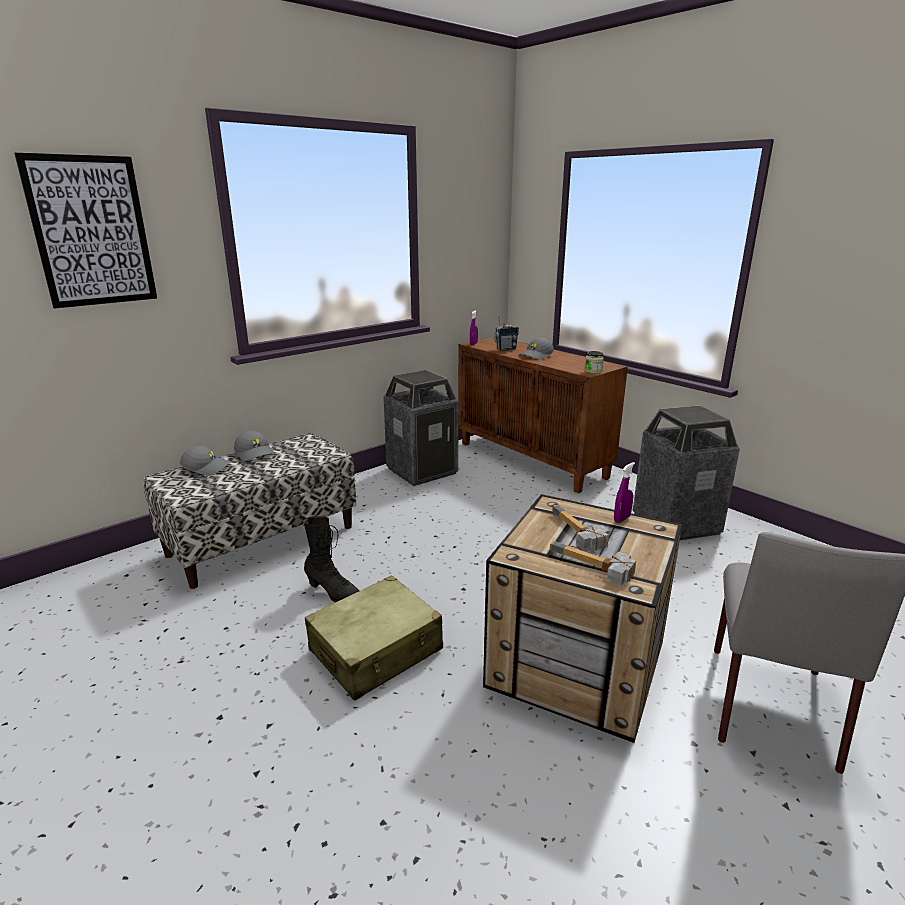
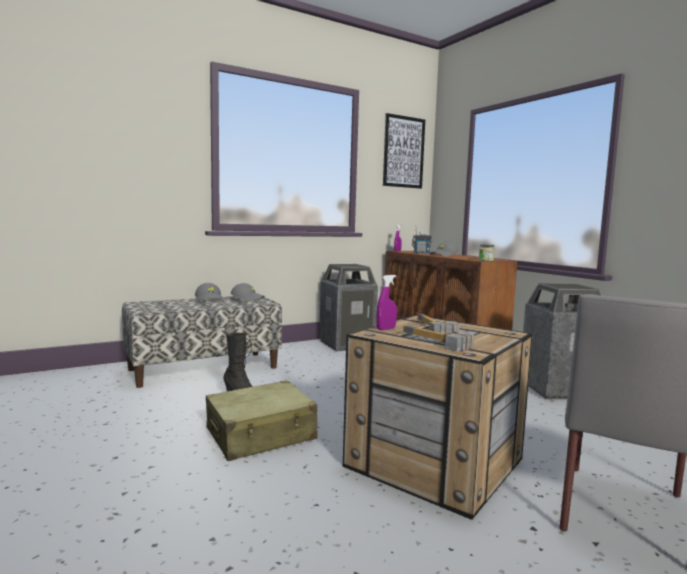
camera: 10 degrees right, 15 degrees down
(91, 232) = (121, 129): picture -> picture (403, 152)
(207, 467) = (170, 302): grey cap -> grey cap (248, 299)
(622, 519) = (478, 327): purple spray bottle -> purple spray bottle (386, 329)

